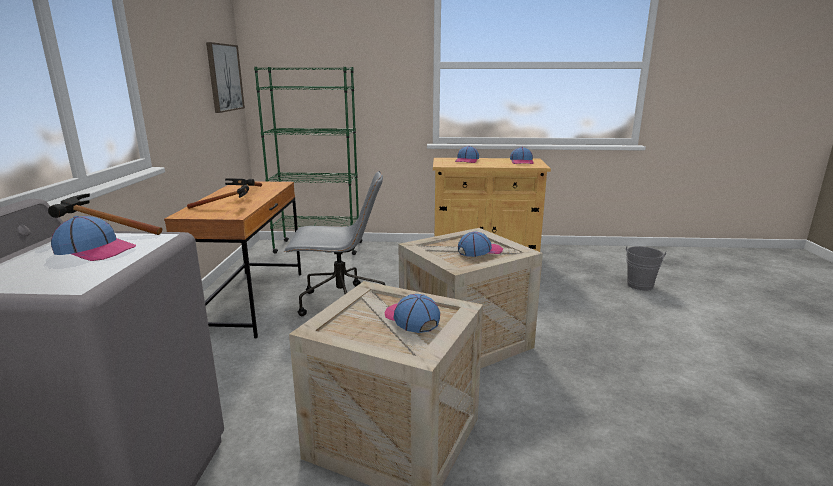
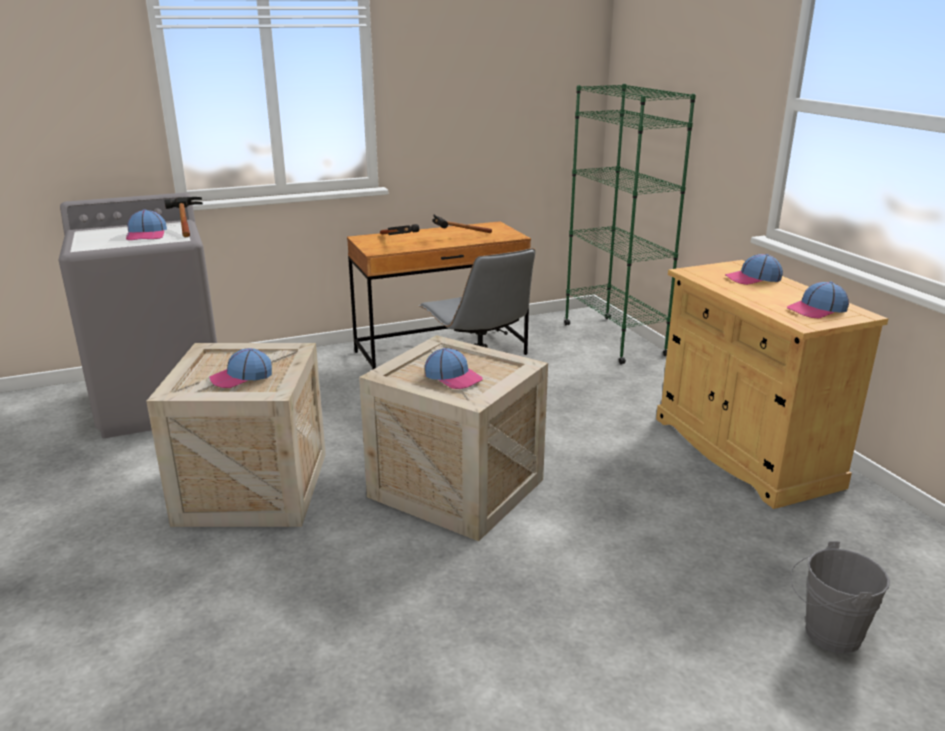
camera: 65 degrees right, 5 degrees up
(224, 77) = (557, 96): picture -> none
(411, 318) = (241, 377): cap -> cap turned 150 degrees counterclockwise

